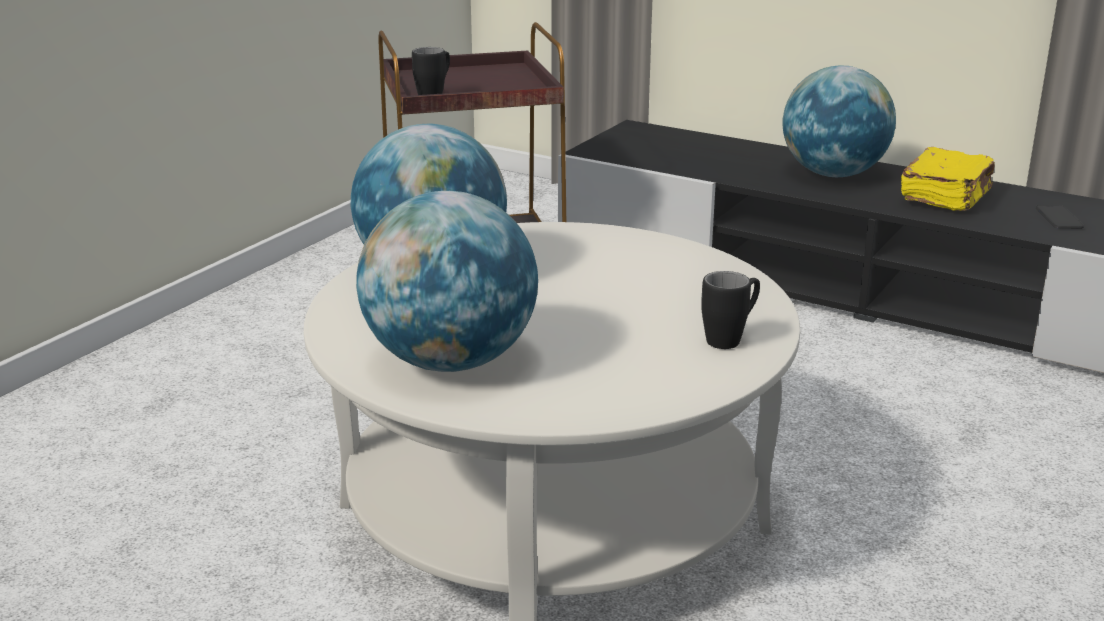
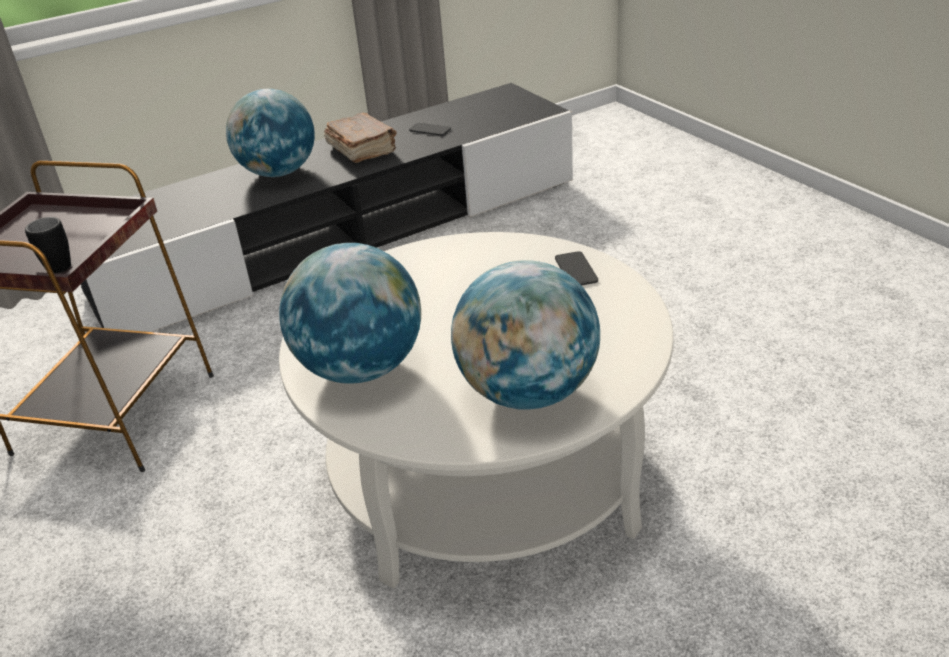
camera: 60 degrees left, 10 degrees up
(731, 338) = (576, 269): black mug -> phone
(946, 197) = (362, 150): yellow book -> brown book

